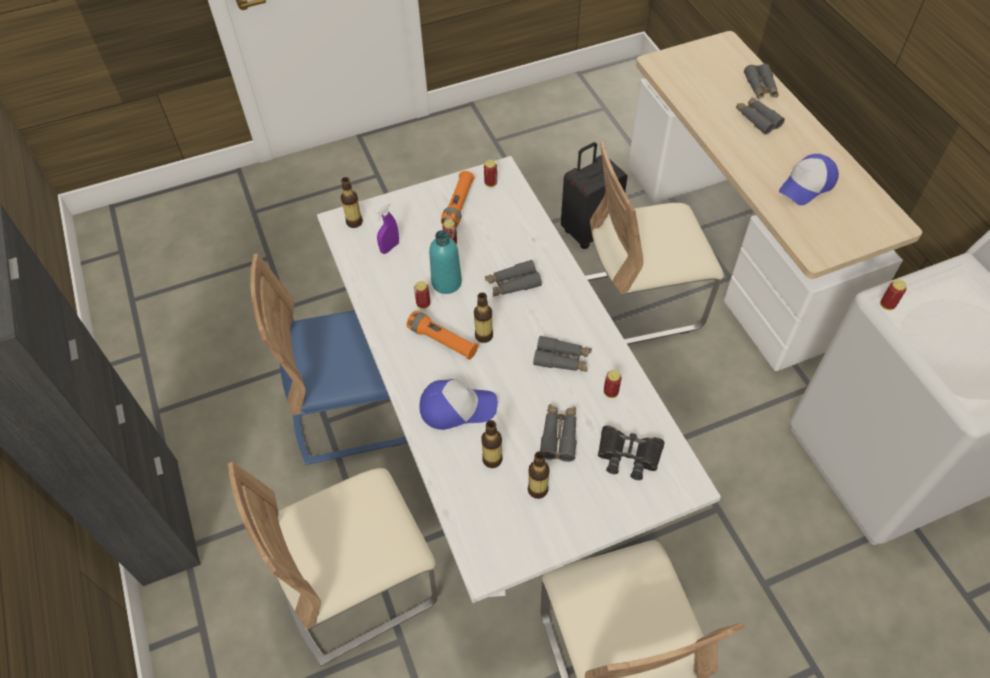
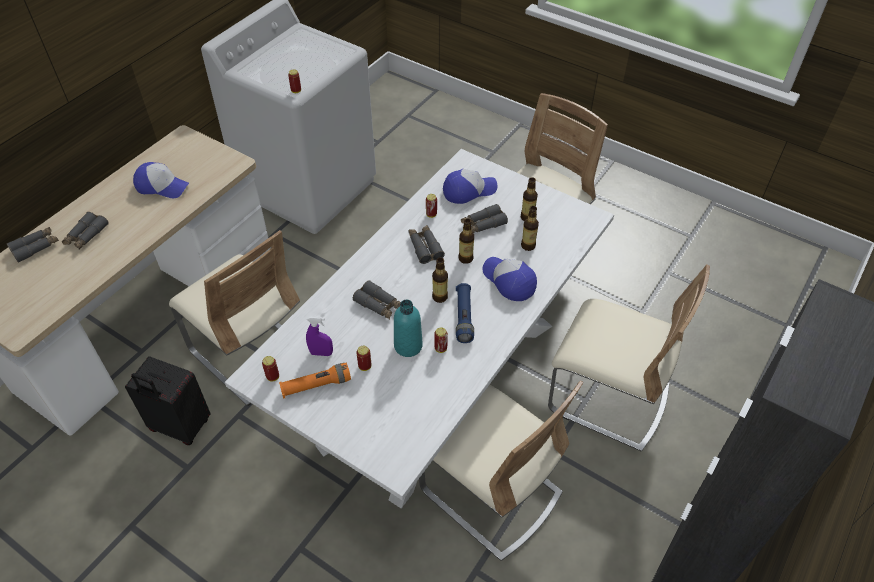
camera: 125 degrees left, 5 degrees down
(354, 222) = (390, 455): bottle -> bottle (466, 258)
(355, 411) = (490, 492): blue chair -> beige chair
(389, 247) = (400, 407): purple spray bottle -> purple spray bottle (321, 353)
(442, 341) = (464, 318): orange flashlight -> blue flashlight
(628, 455) = (469, 190): black binoculars -> cap

